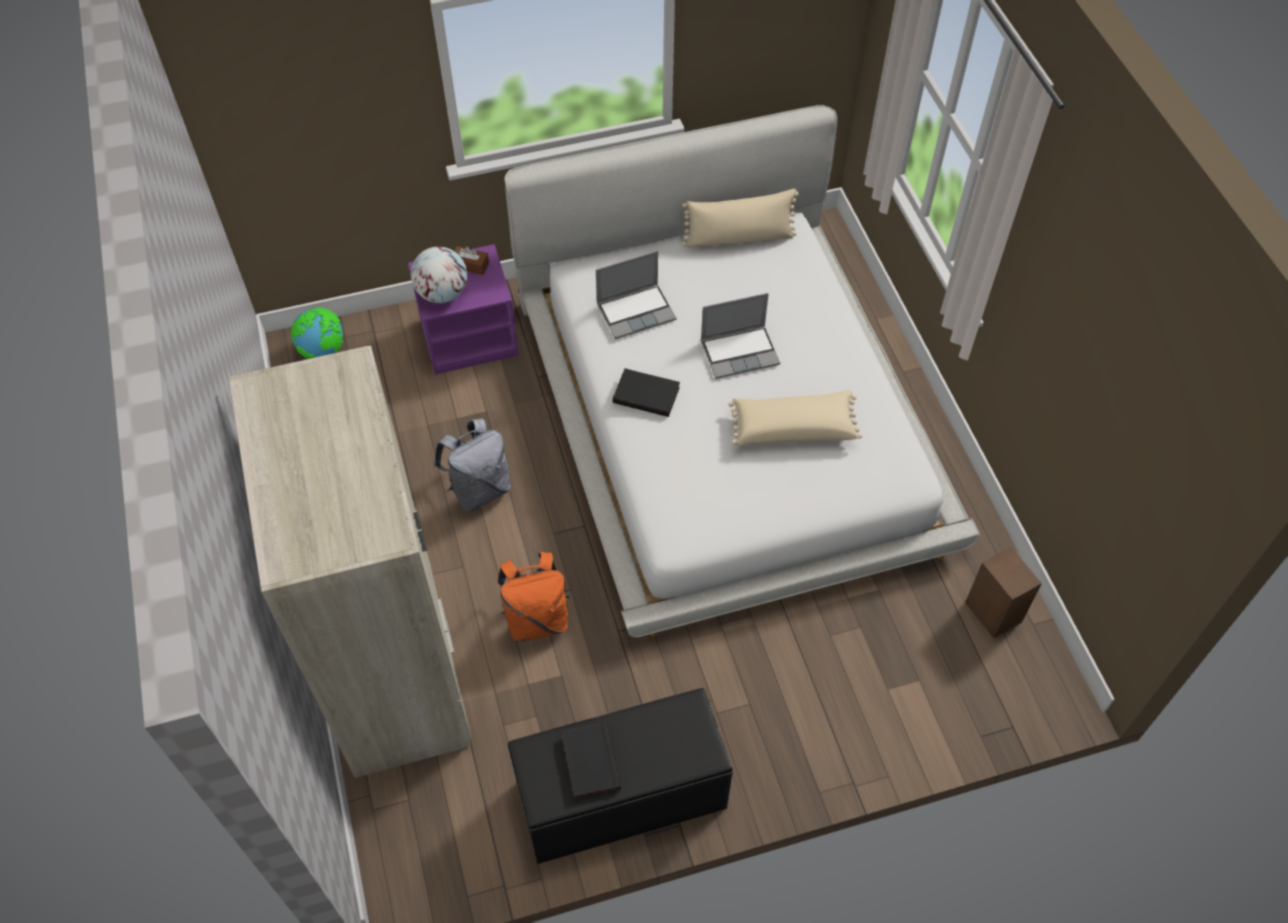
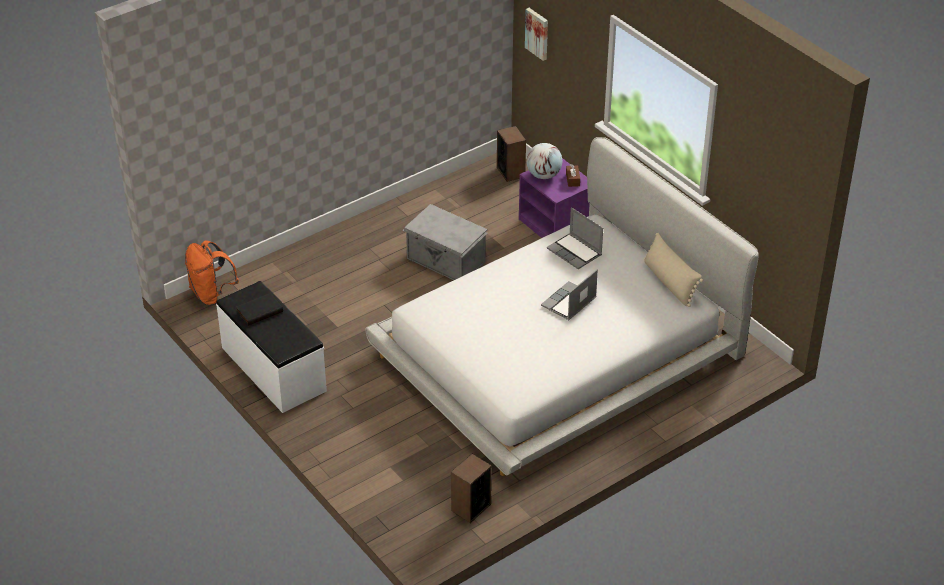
camera: 70 degrees right, 15 degrees down
(269, 141) = (537, 33): none -> picture
(323, 350) = (511, 172): globe -> speaker
(396, 667) = (314, 264): beige wardrobe -> none
(479, 489) = (445, 261): grey backpack -> grey storage box
(537, 619) = (369, 308): orange backpack -> orange backpack (211, 294)
(621, 797) = (272, 369): black bench -> white bench
(647, 394) = (512, 272): black book -> none
(740, 352) = (569, 303): laptop -> laptop turned 75 degrees clockwise
(793, 427) = (522, 338): beige pillow -> none

